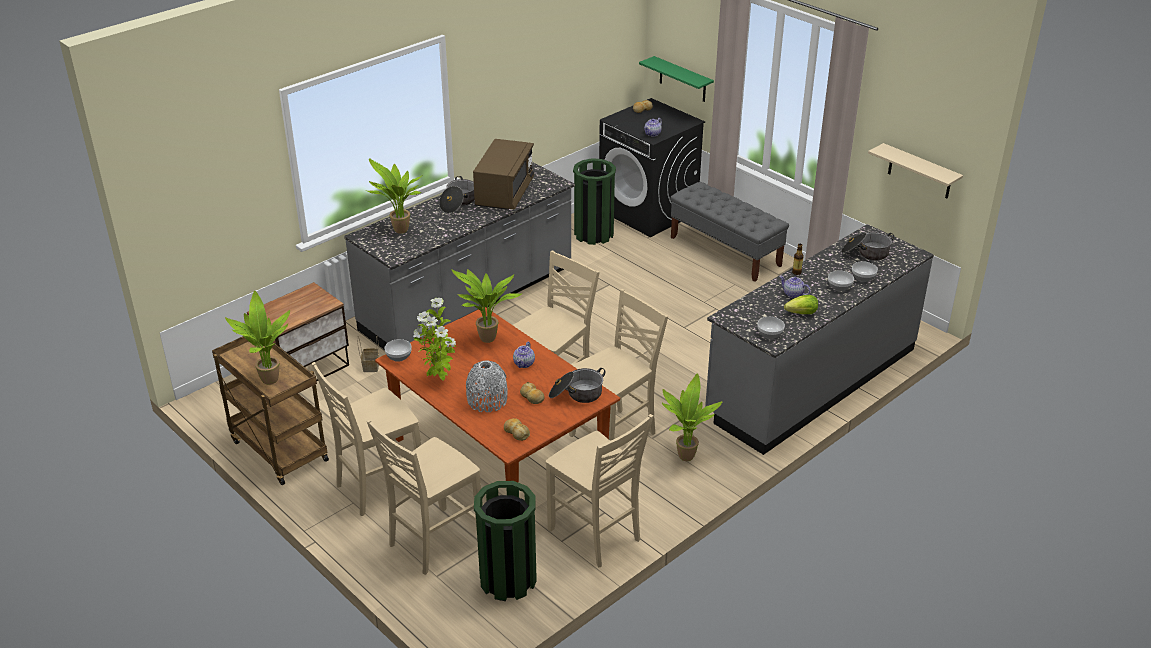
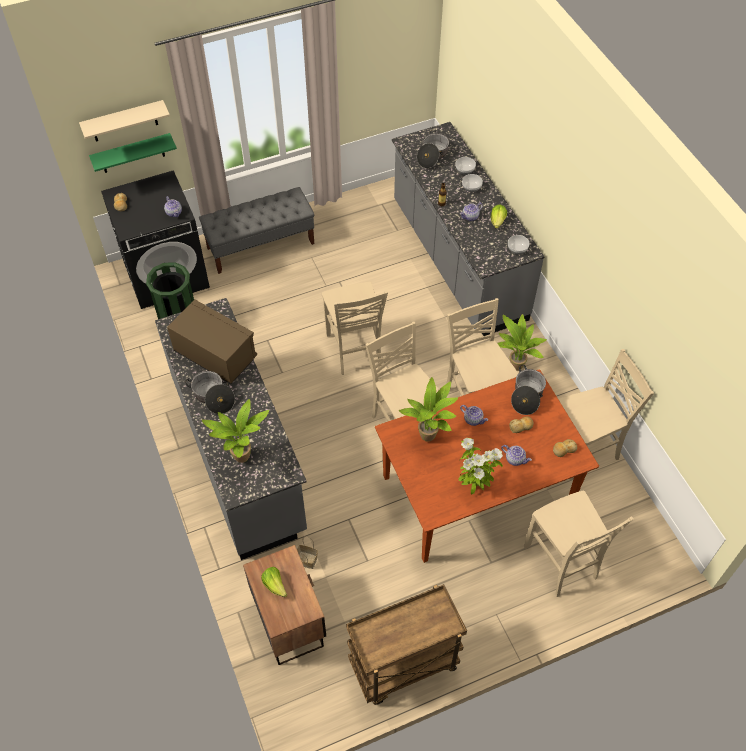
camera: 70 degrees left, 20 degrees up
(267, 380) = (426, 630): potted plant -> none
(298, 302) = (275, 585): none -> lettuce
(378, 487) = (482, 590): beige chair -> beige chair (354, 351)
(399, 357) = (429, 511): bowl -> none
(487, 400) = (515, 459): grey vase -> teapot
(508, 579) = (616, 521): green trash can -> none
(920, 172) = (392, 77): beige shelf -> beige shelf (124, 121)

